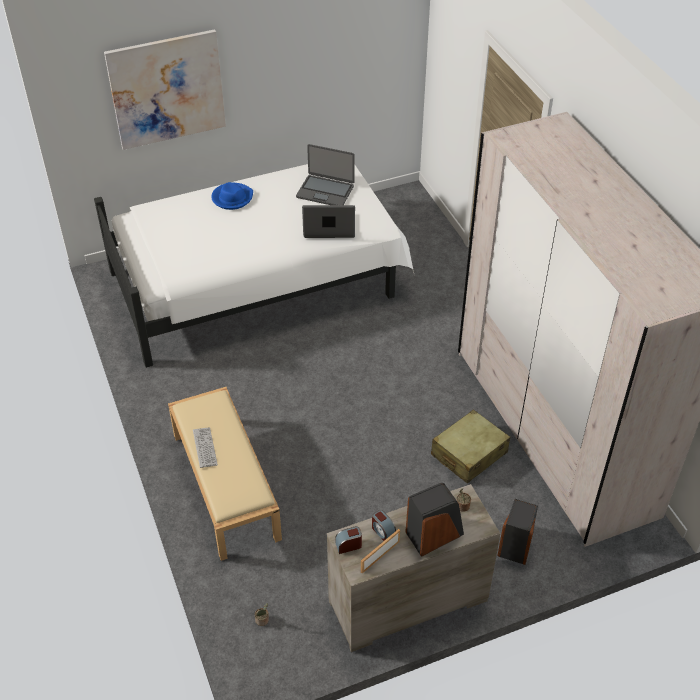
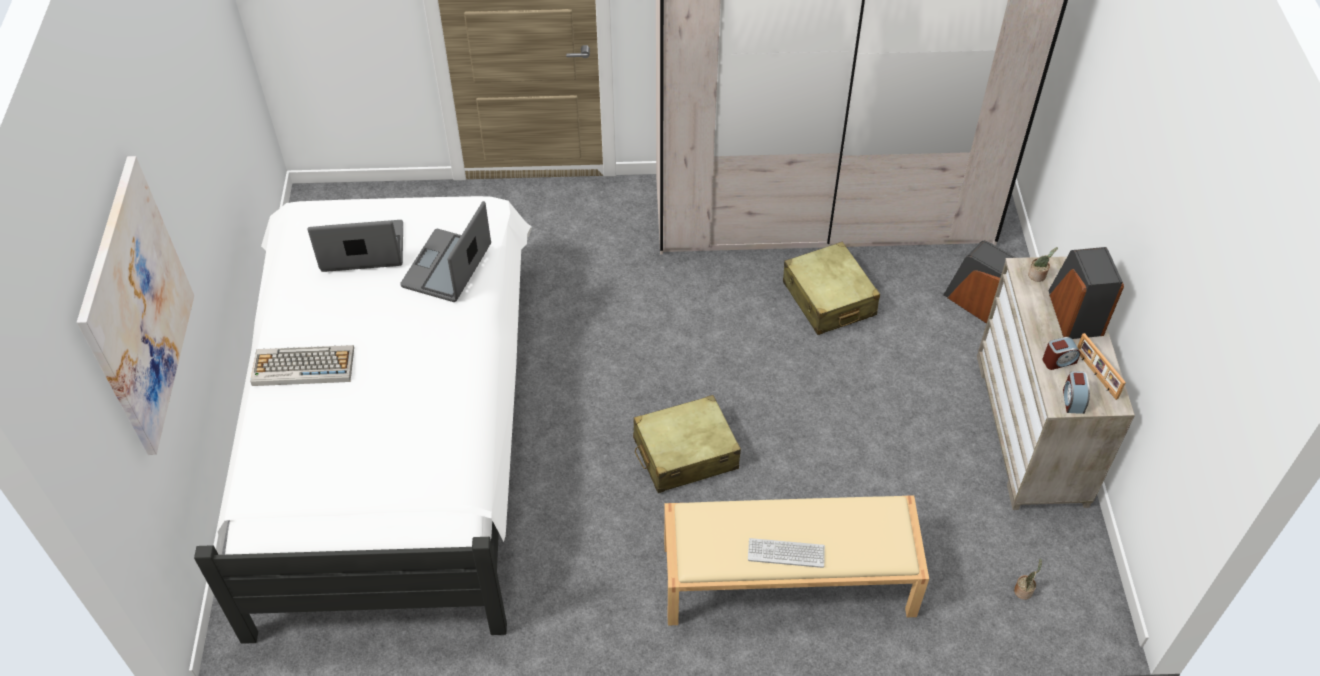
camera: 70 degrees left, 5 degrees up
(232, 198) = (302, 367): blue hat -> keyboard
(300, 411) = (685, 454): none -> beige suitcase
(325, 191) = (362, 249): laptop -> laptop turned 135 degrees counterclockwise

